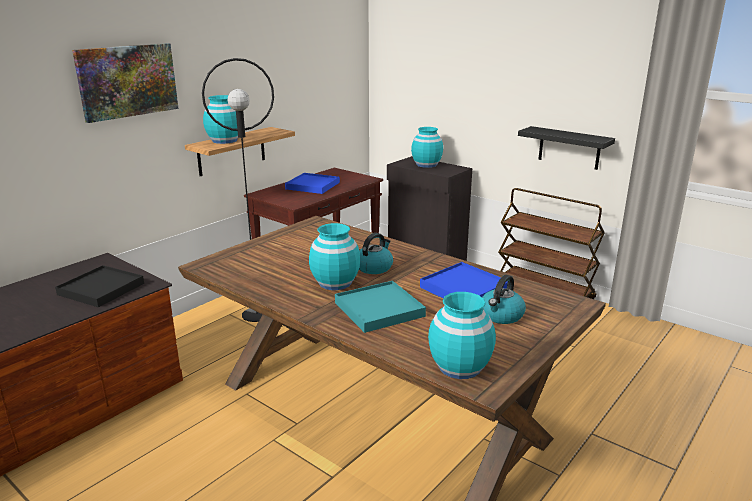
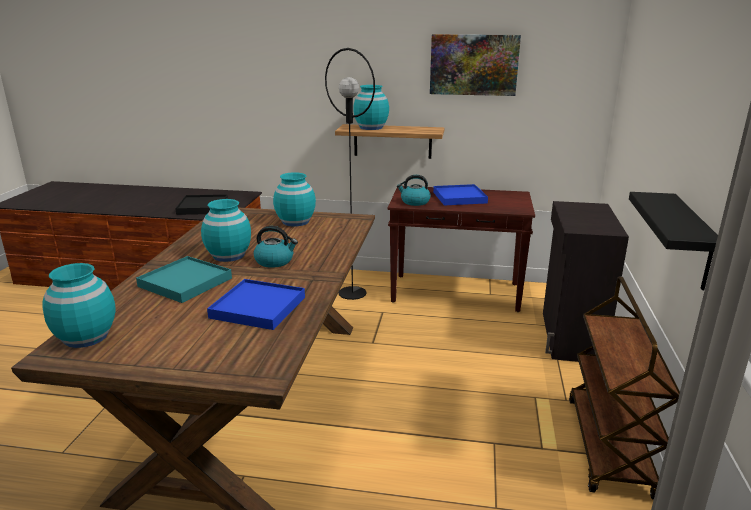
camera: 60 degrees right, 0 degrees up
(127, 81) = (296, 61): picture -> picture (473, 65)
(426, 164) = (589, 215): turquoise vase -> turquoise vase (295, 221)
(501, 316) = (204, 337): kettle -> kettle (414, 202)

